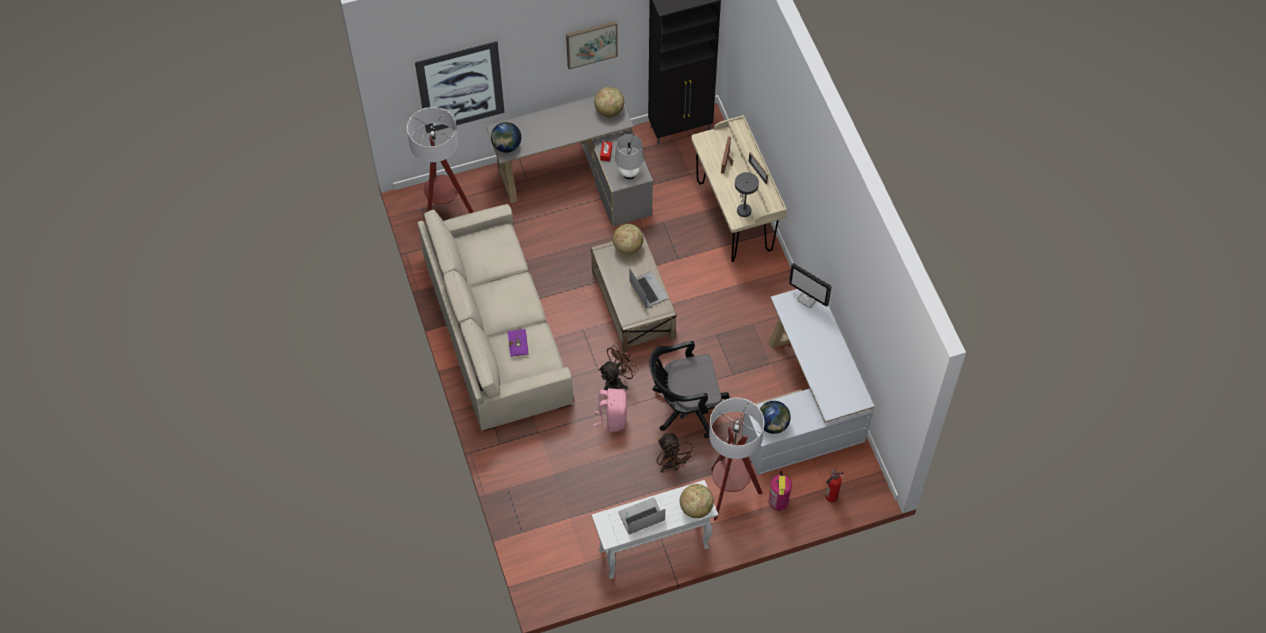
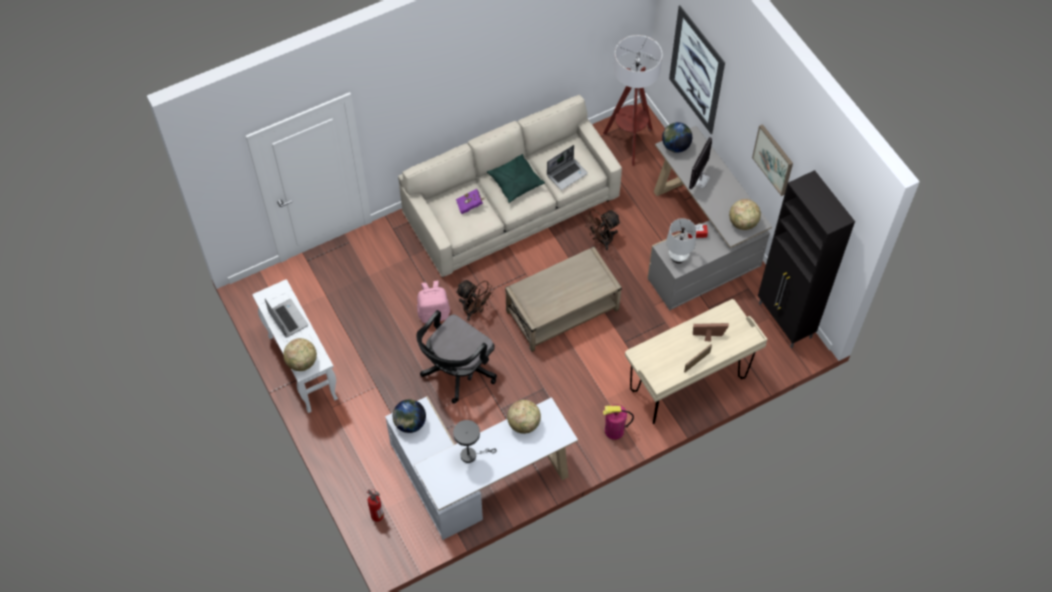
camera: 80 degrees right, 0 degrees up
(499, 301) = (515, 182): none -> green pillow
(628, 247) = (600, 277): globe -> globe (524, 423)
(647, 290) = (554, 301): laptop -> laptop (567, 174)
(672, 465) = (391, 370): brown fan -> brown fan (601, 240)
(685, 407) = (456, 372): black office chair -> black office chair turned 120 degrees counterclockwise
(729, 494) = (368, 423): floor lamp -> none
(743, 208) = (653, 358): grey table lamp -> grey table lamp (471, 455)
(778, 501) = (366, 467): fire extinguisher -> fire extinguisher (614, 430)
(808, 298) = (556, 432): monitor -> monitor (699, 180)

